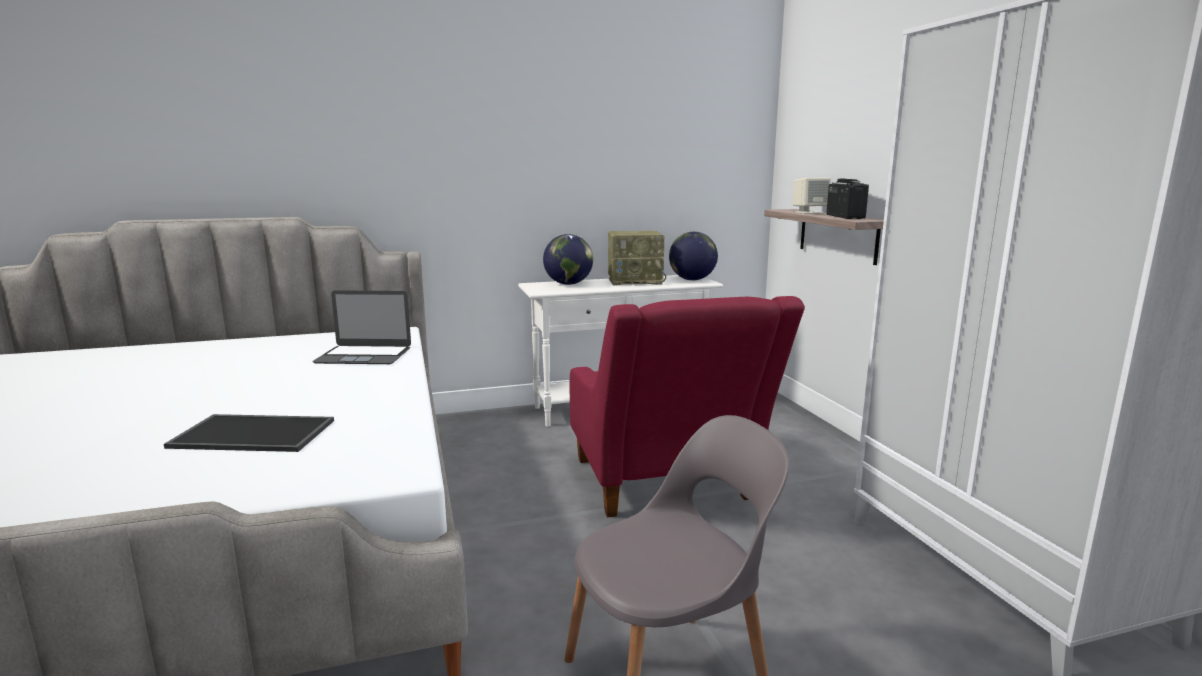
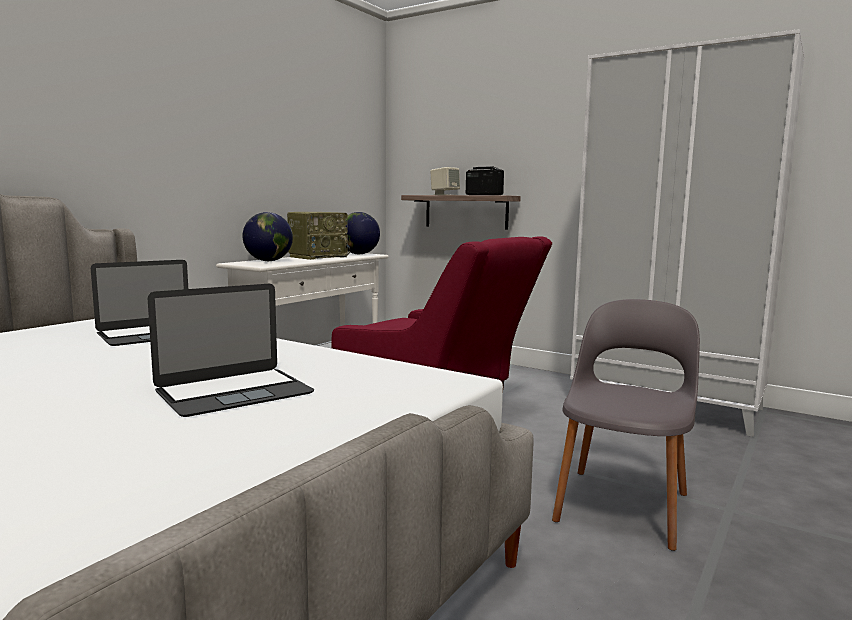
camera: 40 degrees left, 5 degrees down
(256, 433) = (234, 392): tray -> laptop

